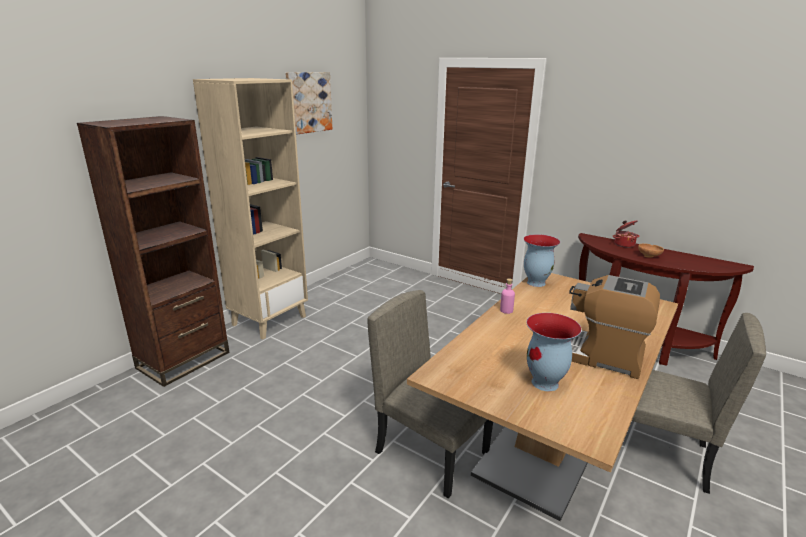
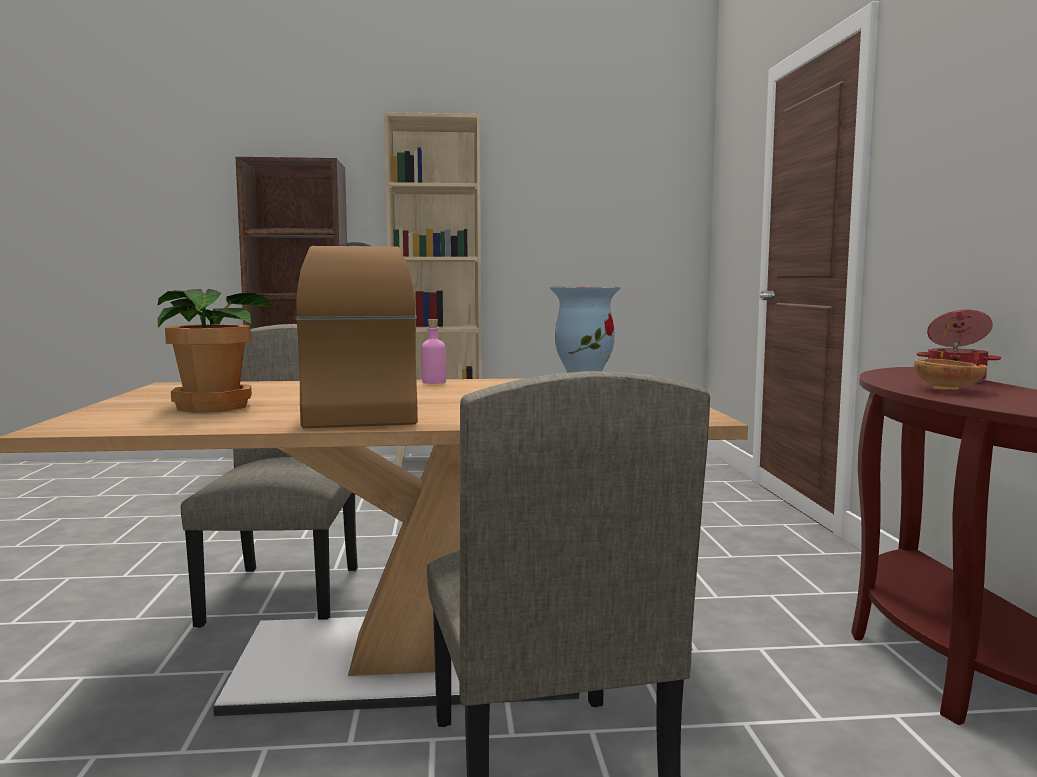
camera: 50 degrees right, 15 degrees down
(308, 102) = (579, 168): picture -> none
(545, 383) = (214, 406): vase -> potted plant

